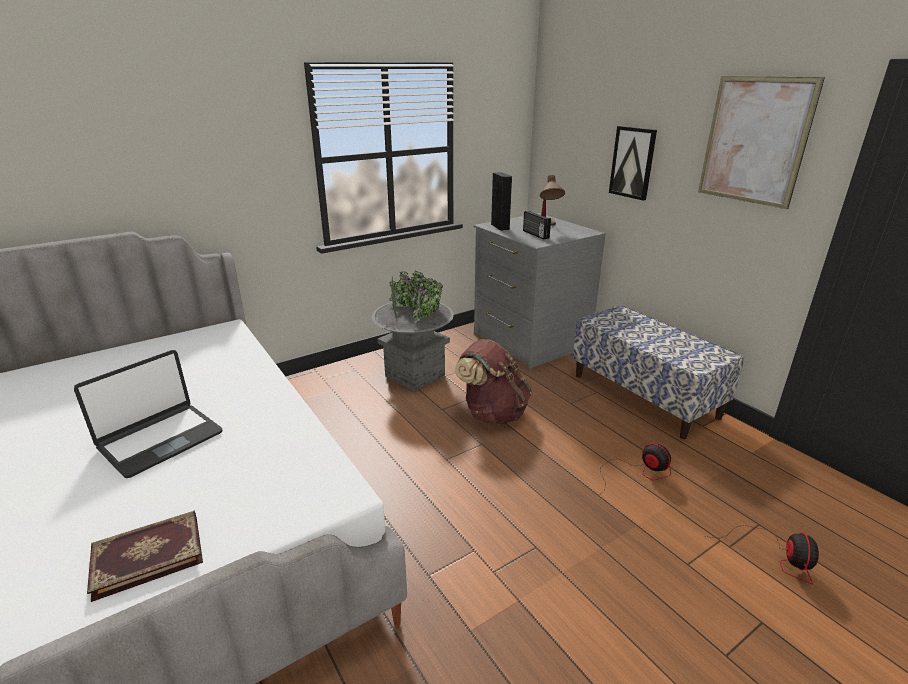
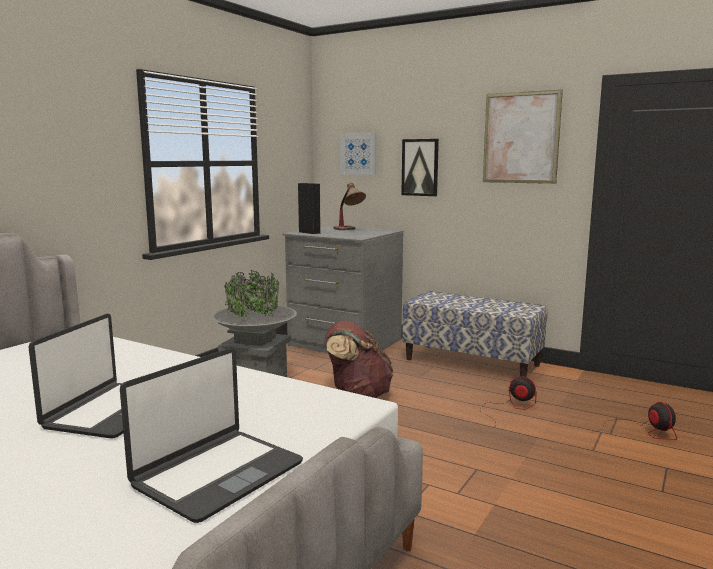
camera: 25 degrees left, 15 degrees down
(148, 554) = (217, 474): book -> laptop
(535, 234) = (347, 234): radio -> none
(573, 137) = (358, 154): none -> picture

